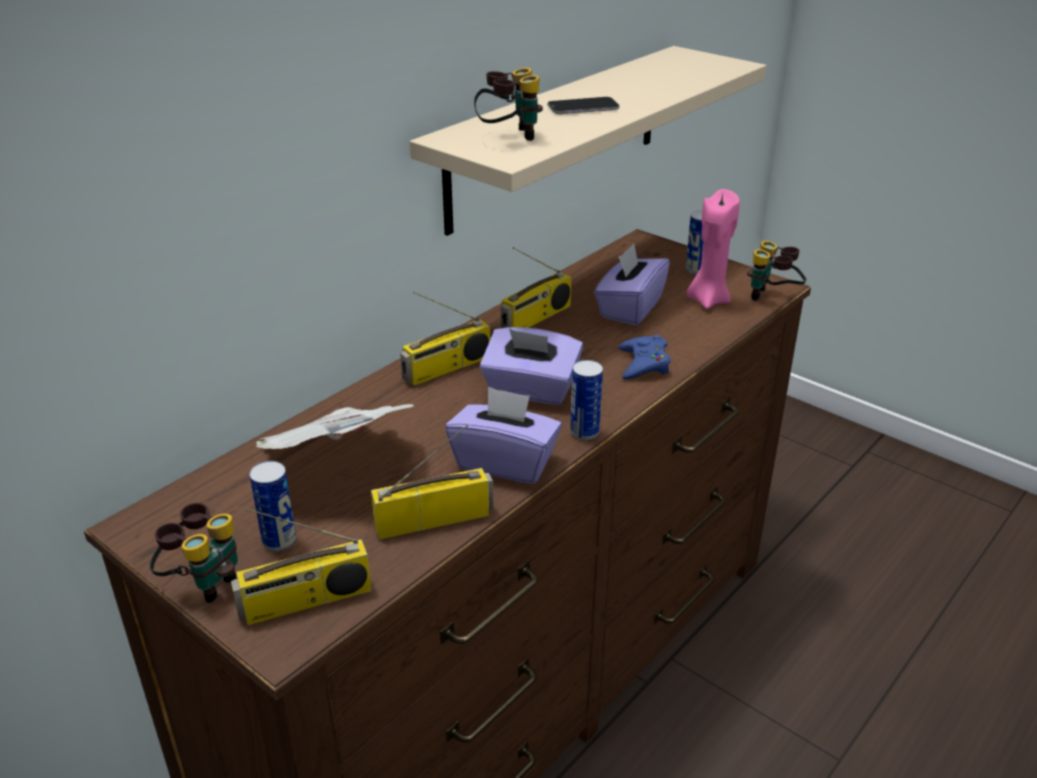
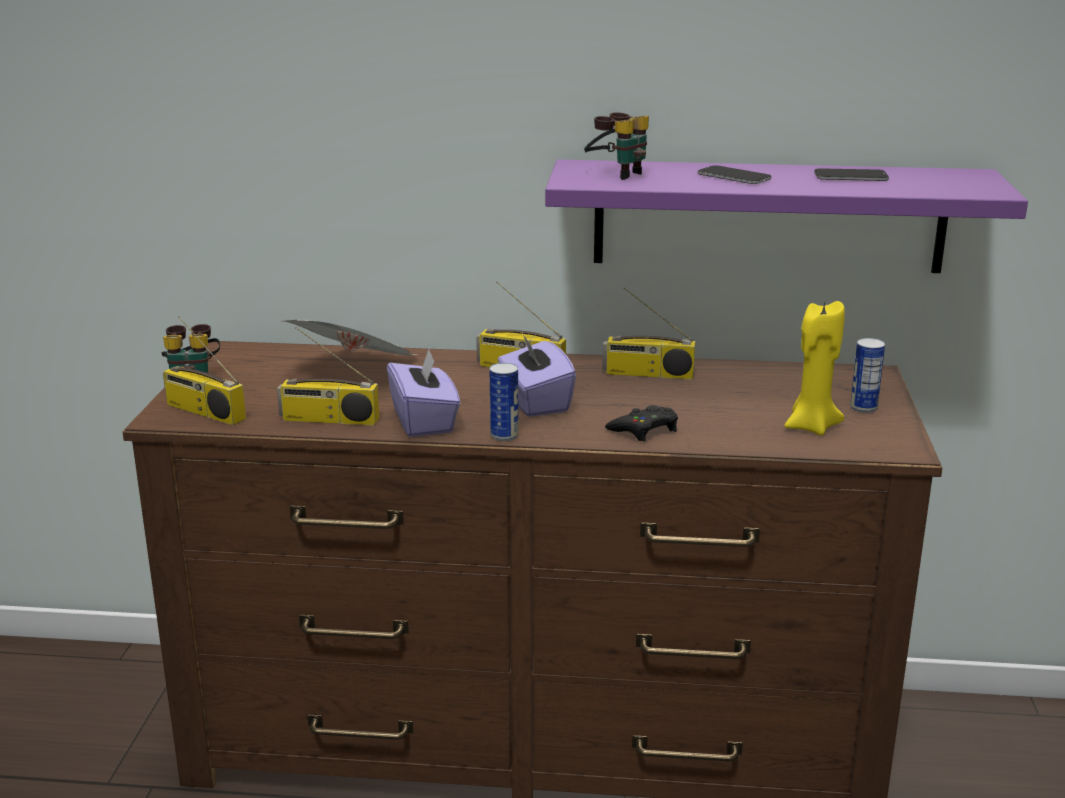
camera: 55 degrees right, 10 degrees down
(279, 540) = (253, 386): can -> none
(434, 519) = (328, 420): radio -> radio turned 150 degrees clockwise
(557, 136) = (768, 216): beige shelf -> purple shelf
(630, 308) = (732, 401): purple tissue box -> none
(638, 80) = (850, 177): none -> phone
(643, 364) = (644, 429): blue game controller -> black game controller
(708, 300) = (811, 426): pink candle -> yellow candle
(772, 298) = (873, 453): binoculars -> none

